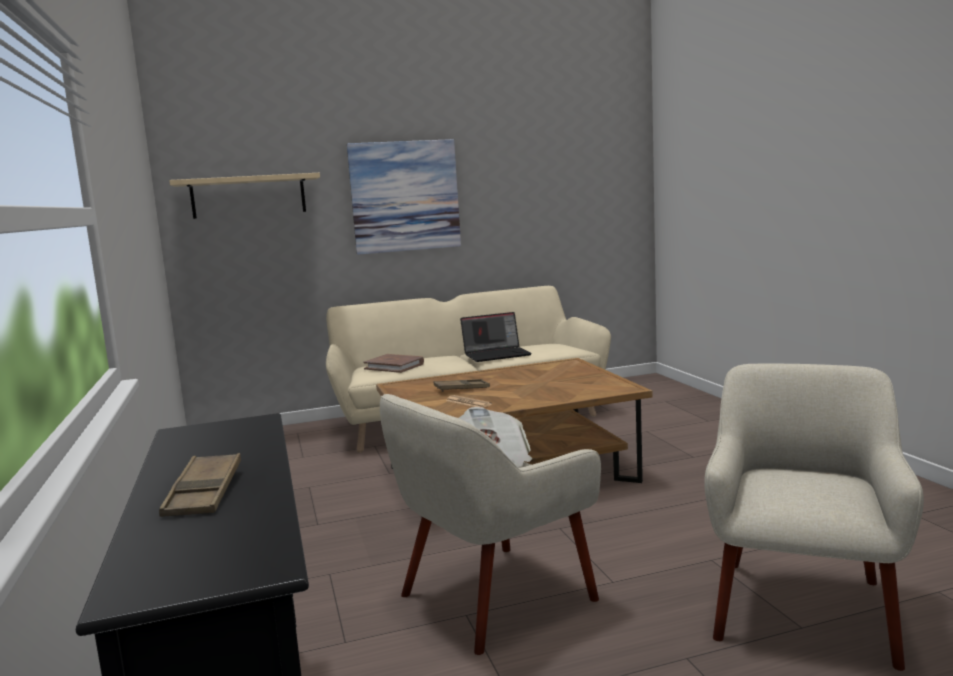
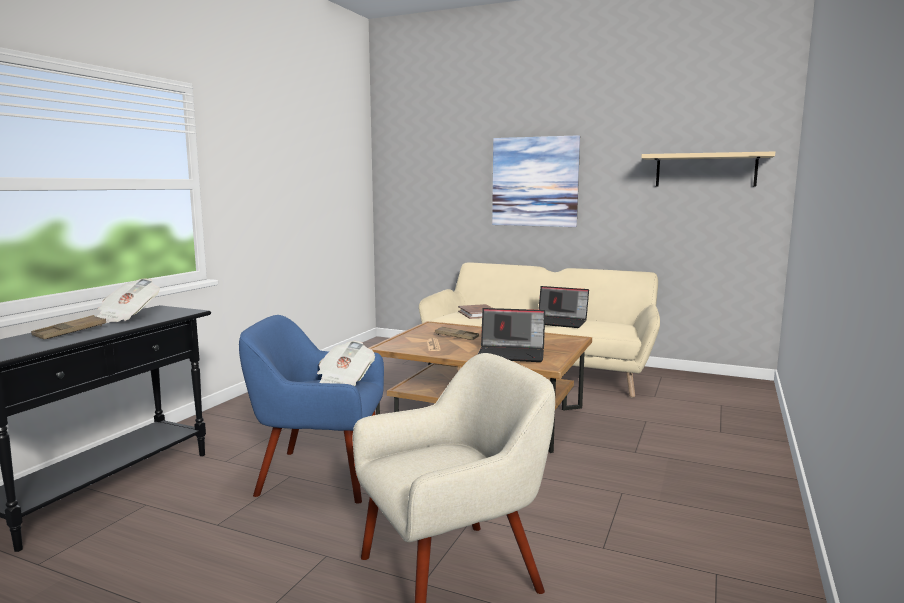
camera: 40 degrees right, 0 degrees up
(197, 453) = (126, 318): none -> newspaper
(248, 196) = (425, 175): beige shelf -> beige shelf (705, 170)
(493, 596) = (319, 474): beige armchair -> blue armchair
(567, 388) = (512, 354): none -> laptop

